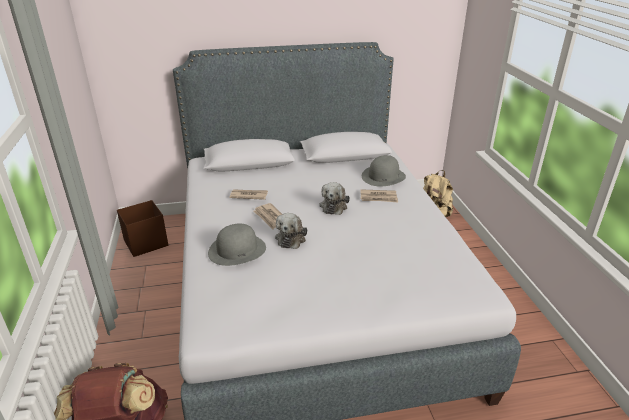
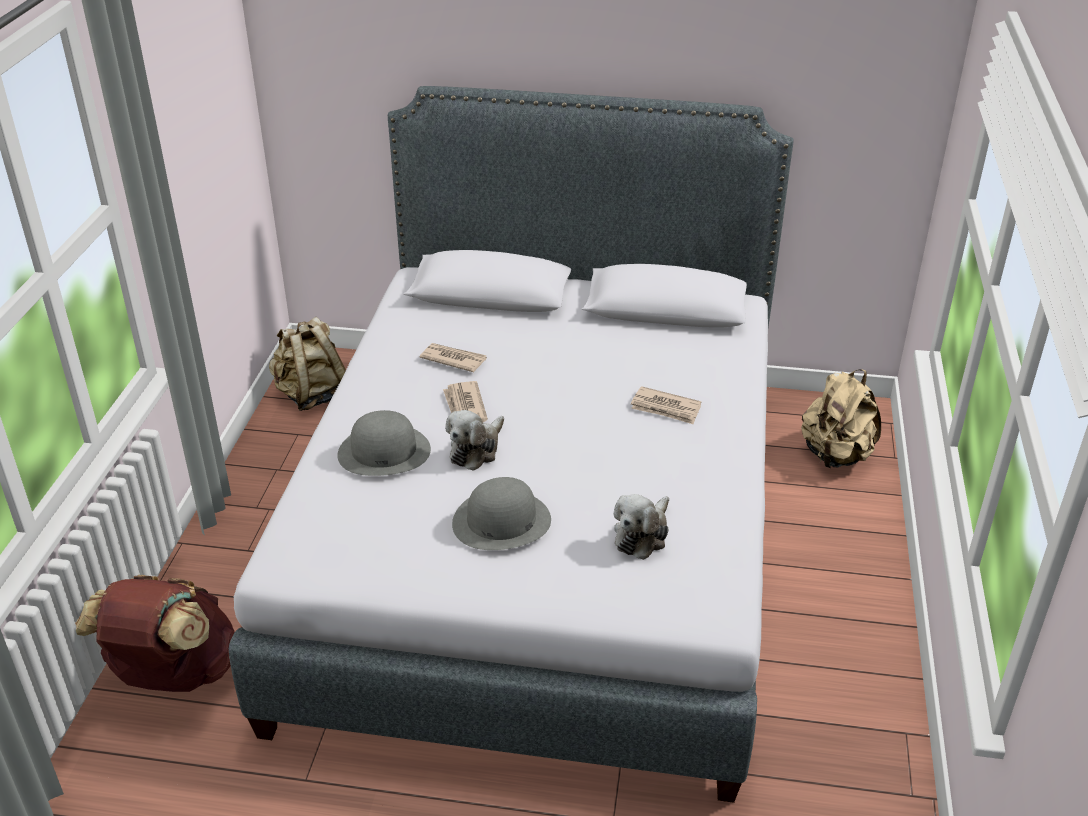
camera: 20 degrees right, 5 degrees up
(145, 243) = (312, 395): brown storage box -> beige backpack
(334, 206) = (580, 407): plush toy -> plush toy (642, 535)
(383, 176) = (703, 368): grey hat -> grey hat (501, 521)

